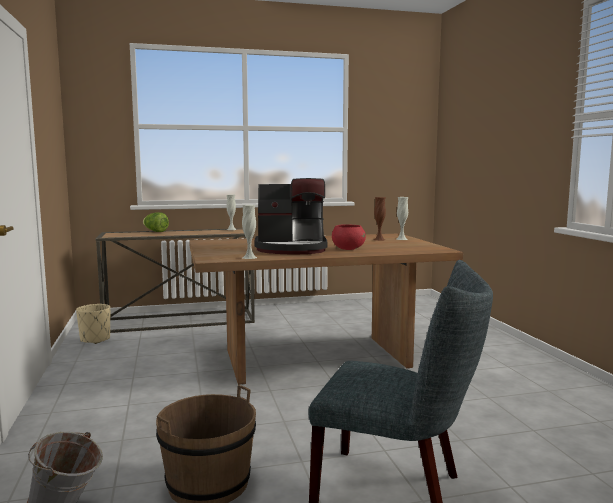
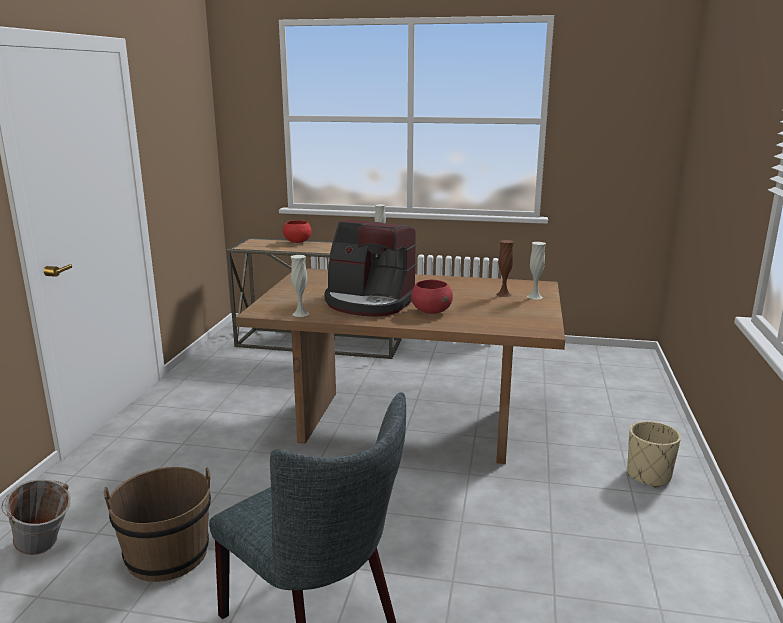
camera: 25 degrees right, 10 degrees up
(95, 339) = (222, 354): beige planter -> beige planter (648, 476)
(155, 231) = (297, 242): lettuce -> red bowl

